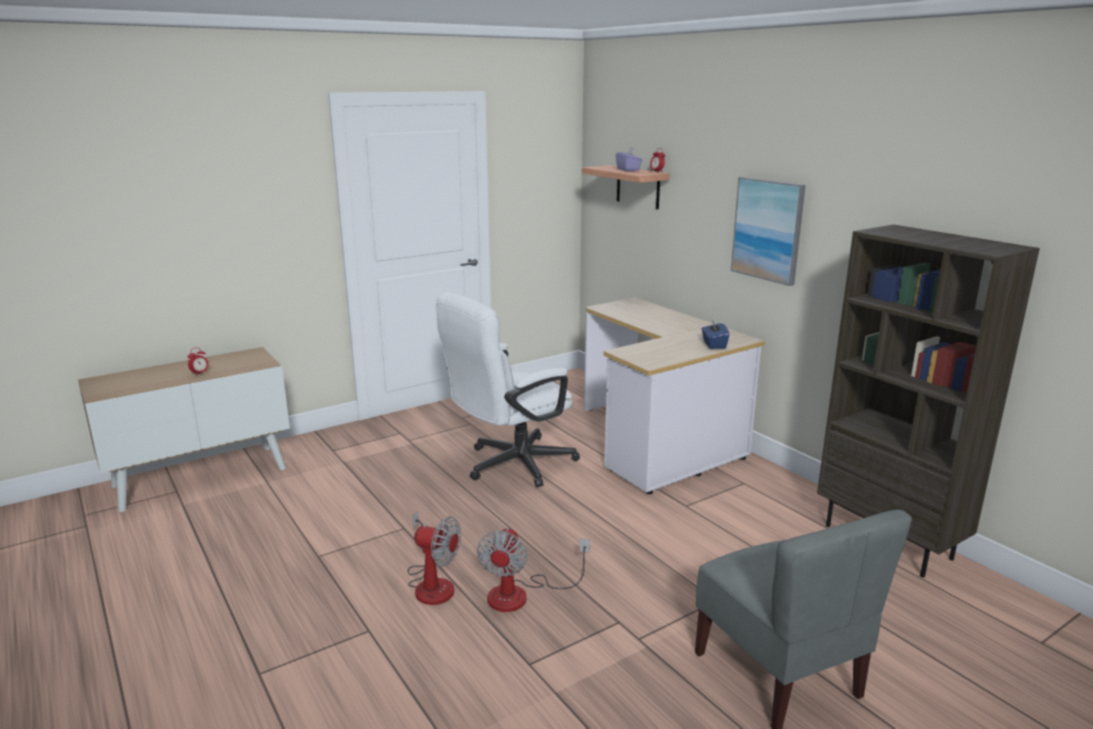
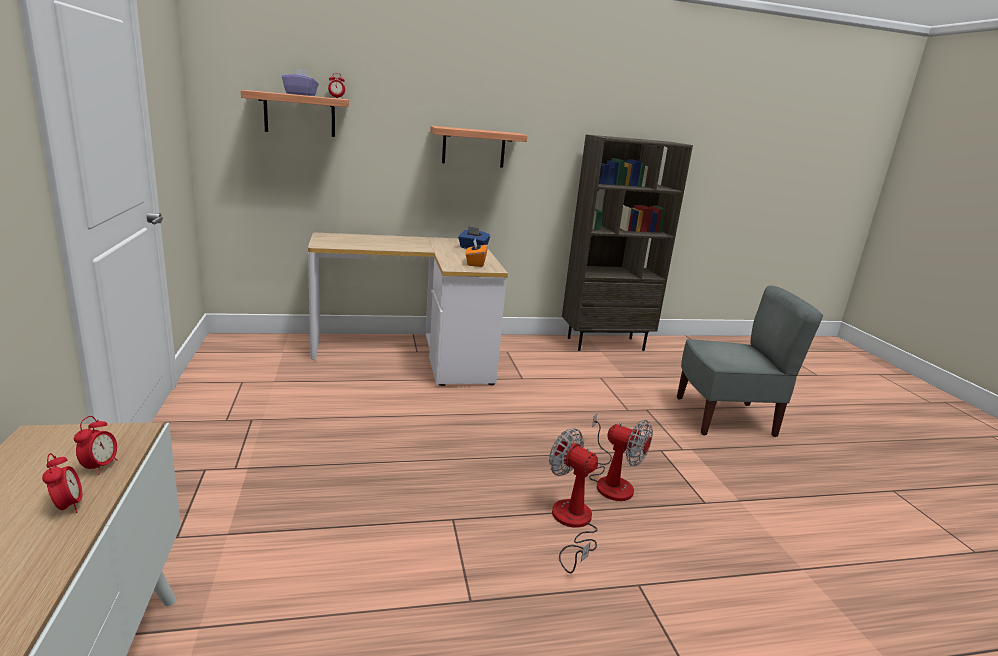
camera: 70 degrees left, 0 degrees up
(232, 368) = (100, 467): none -> alarm clock
(432, 583) = (572, 524): fan -> fan turned 90 degrees counterclockwise
(510, 465) = (380, 424): white office chair -> none
(654, 355) = (475, 263): none -> orange tissue box
(768, 230) = (473, 147): picture -> shelf

